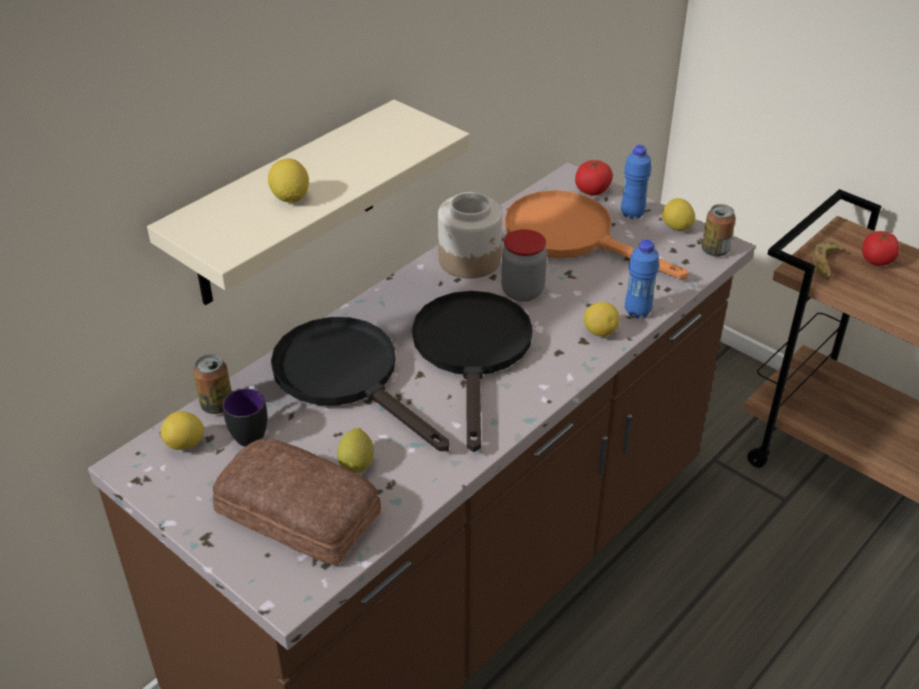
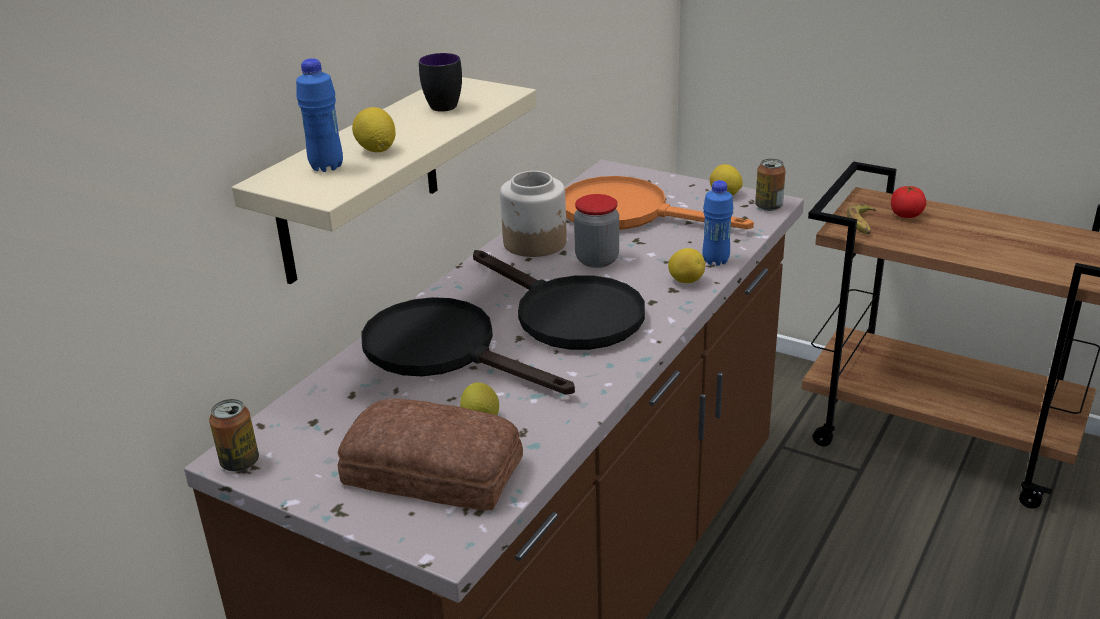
camera: 10 degrees left, 10 degrees down
(185, 444) = (288, 431): lemon -> none
(217, 405) = (312, 393): can -> can (240, 462)
(251, 432) = (358, 410): mug -> mug (443, 104)
(473, 353) = (567, 313): black frying pan -> black frying pan turned 150 degrees clockwise
(592, 190) = (633, 177): tomato -> none
(632, 214) = (679, 189): blue bottle -> blue bottle (326, 167)

